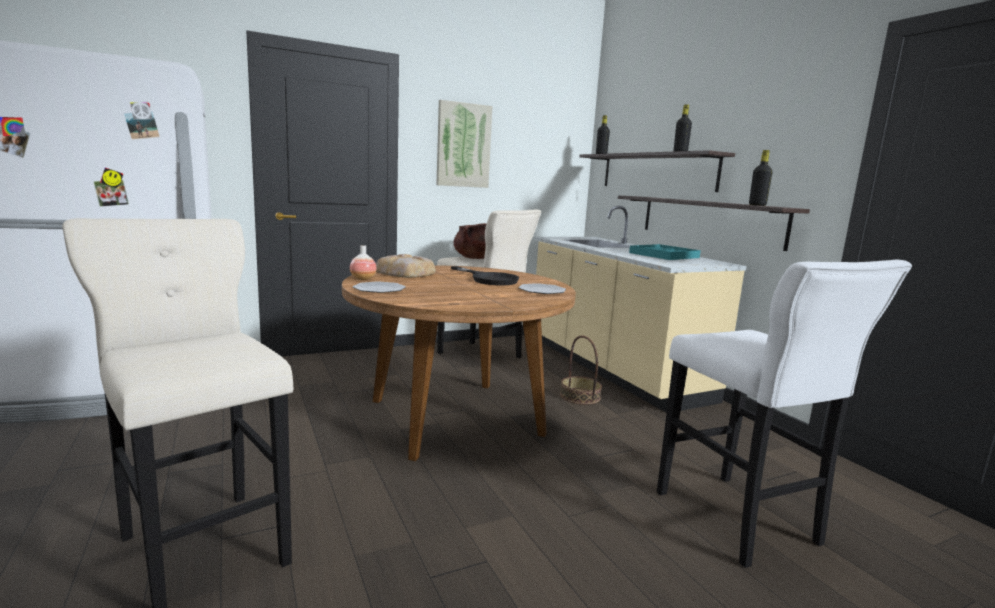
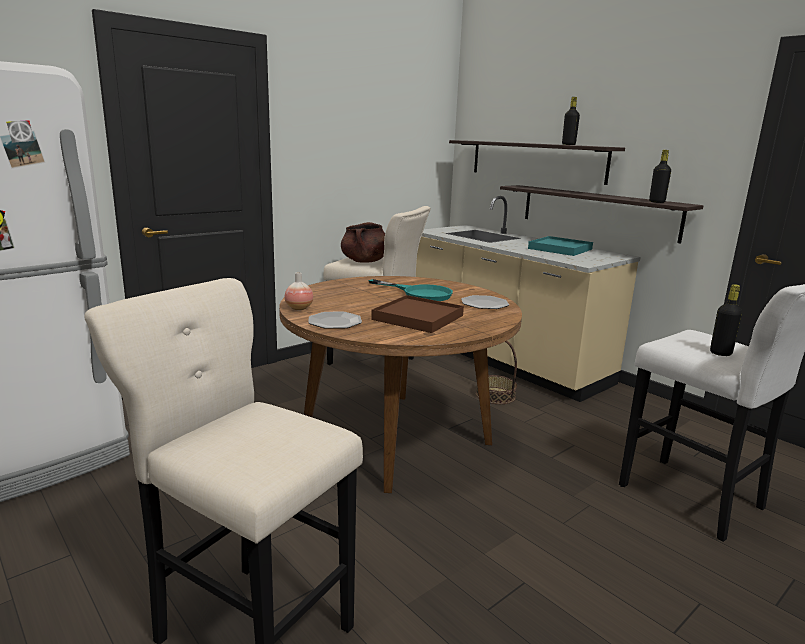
camera: 15 degrees left, 5 degrees up
(405, 273) = (330, 294): bread -> none
(460, 293) = (418, 317): none -> brown tray
(463, 145) = (335, 136): picture -> none
(489, 279) = (419, 293): black frying pan -> turquoise frying pan
(601, 154) = (472, 140): black bottle -> black bottle (720, 353)

